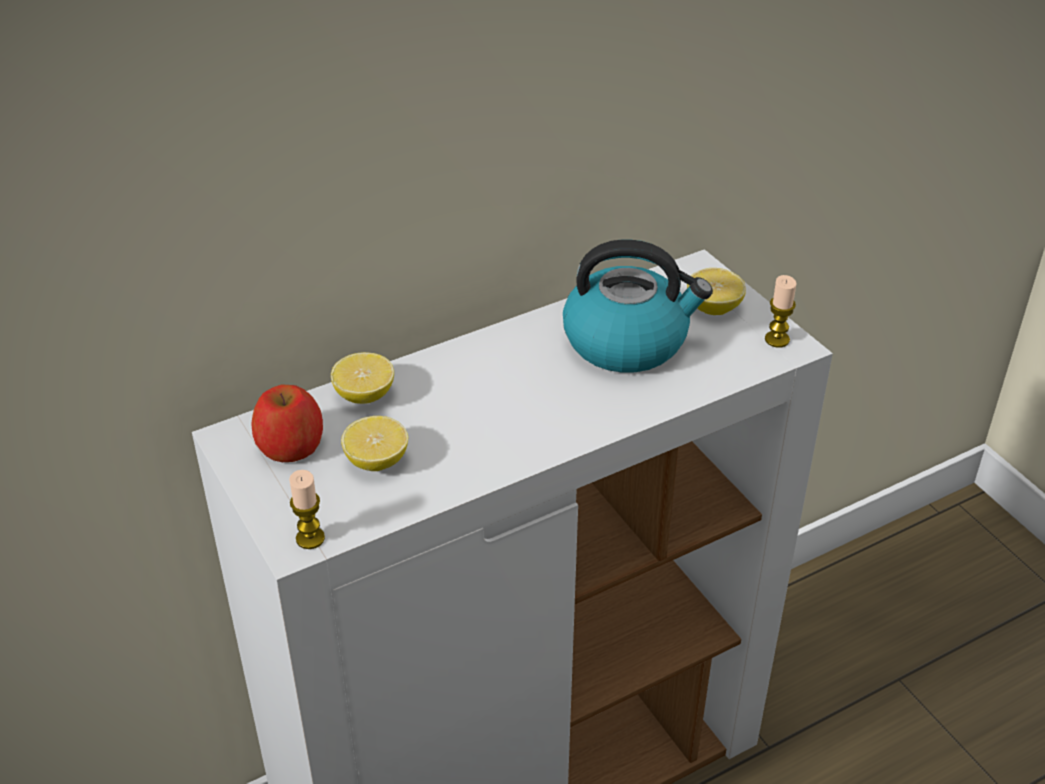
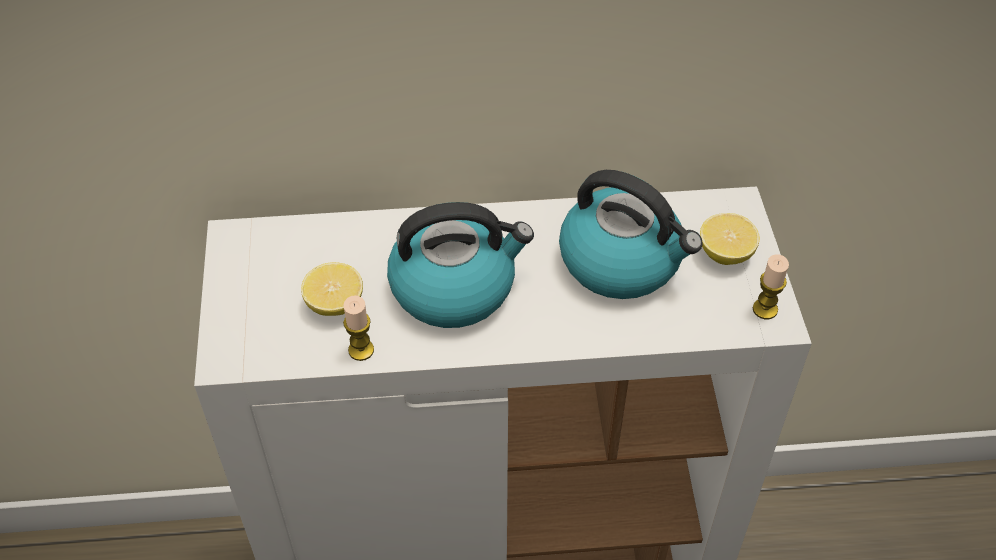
camera: 25 degrees right, 10 degrees up
(290, 445) = (276, 262): apple -> none
(310, 538) = (240, 358): candle -> candle (361, 350)
(364, 395) = (362, 235): lemon -> none
(486, 409) = (455, 286): none -> kettle

